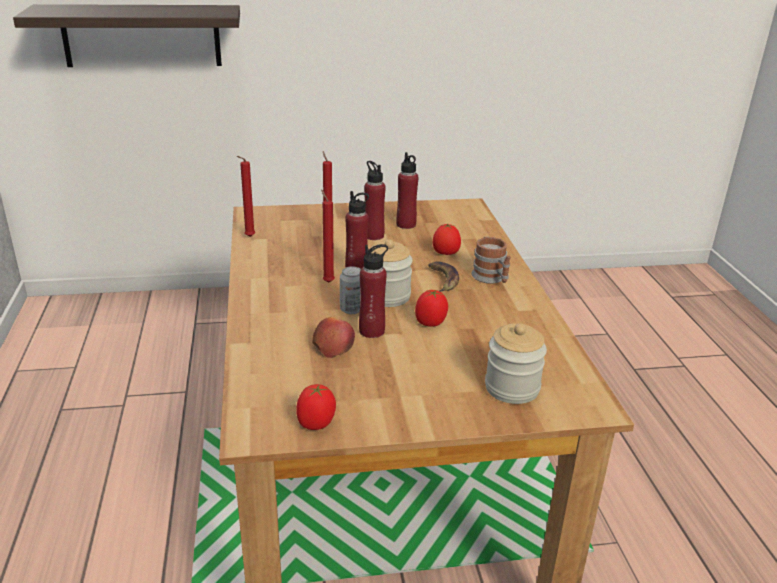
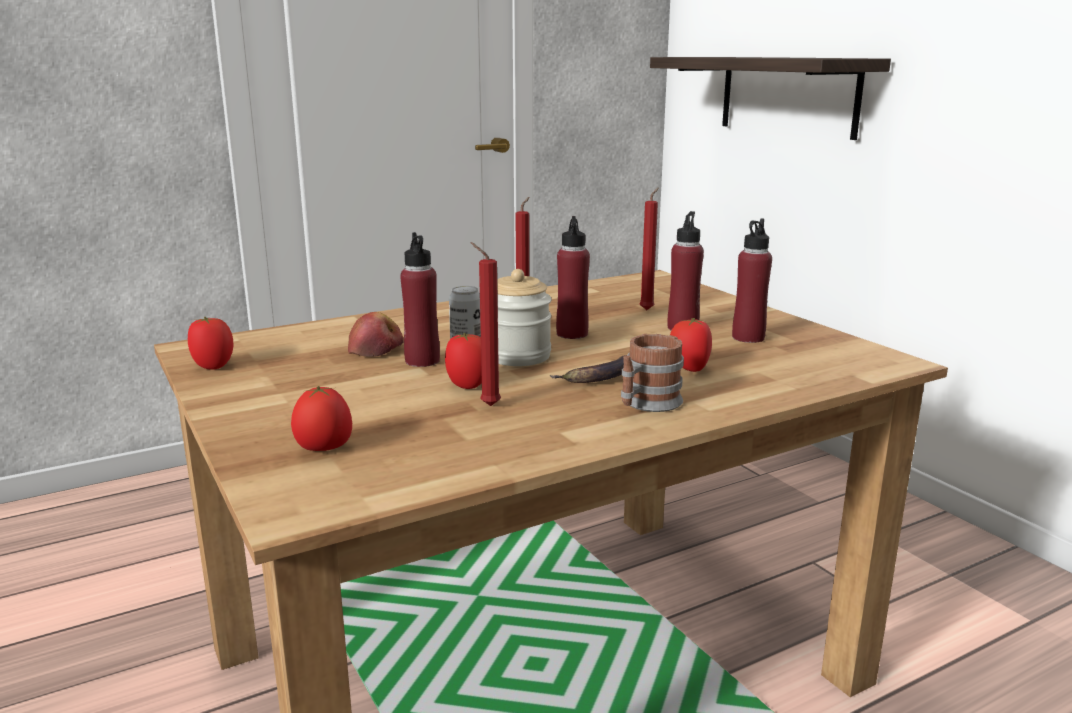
camera: 70 degrees right, 10 degrees down
(248, 237) = (591, 285): red candle -> red candle (487, 405)
(512, 388) = (324, 449): jar -> tomato

